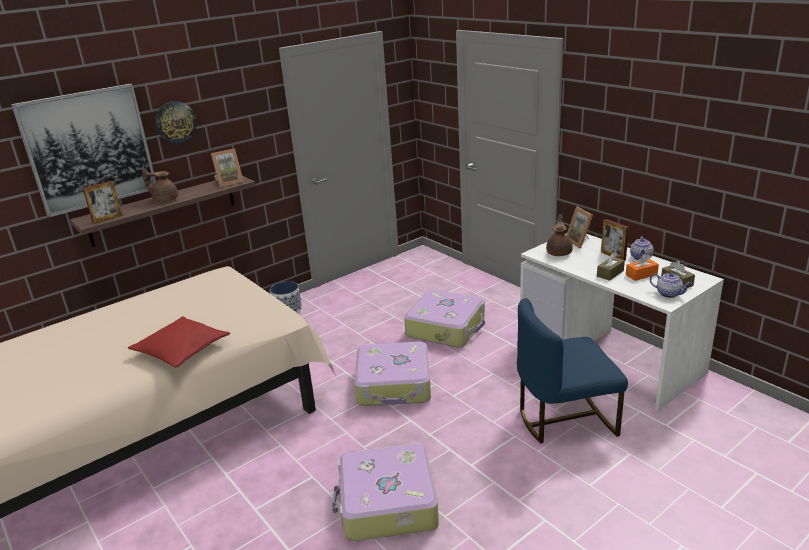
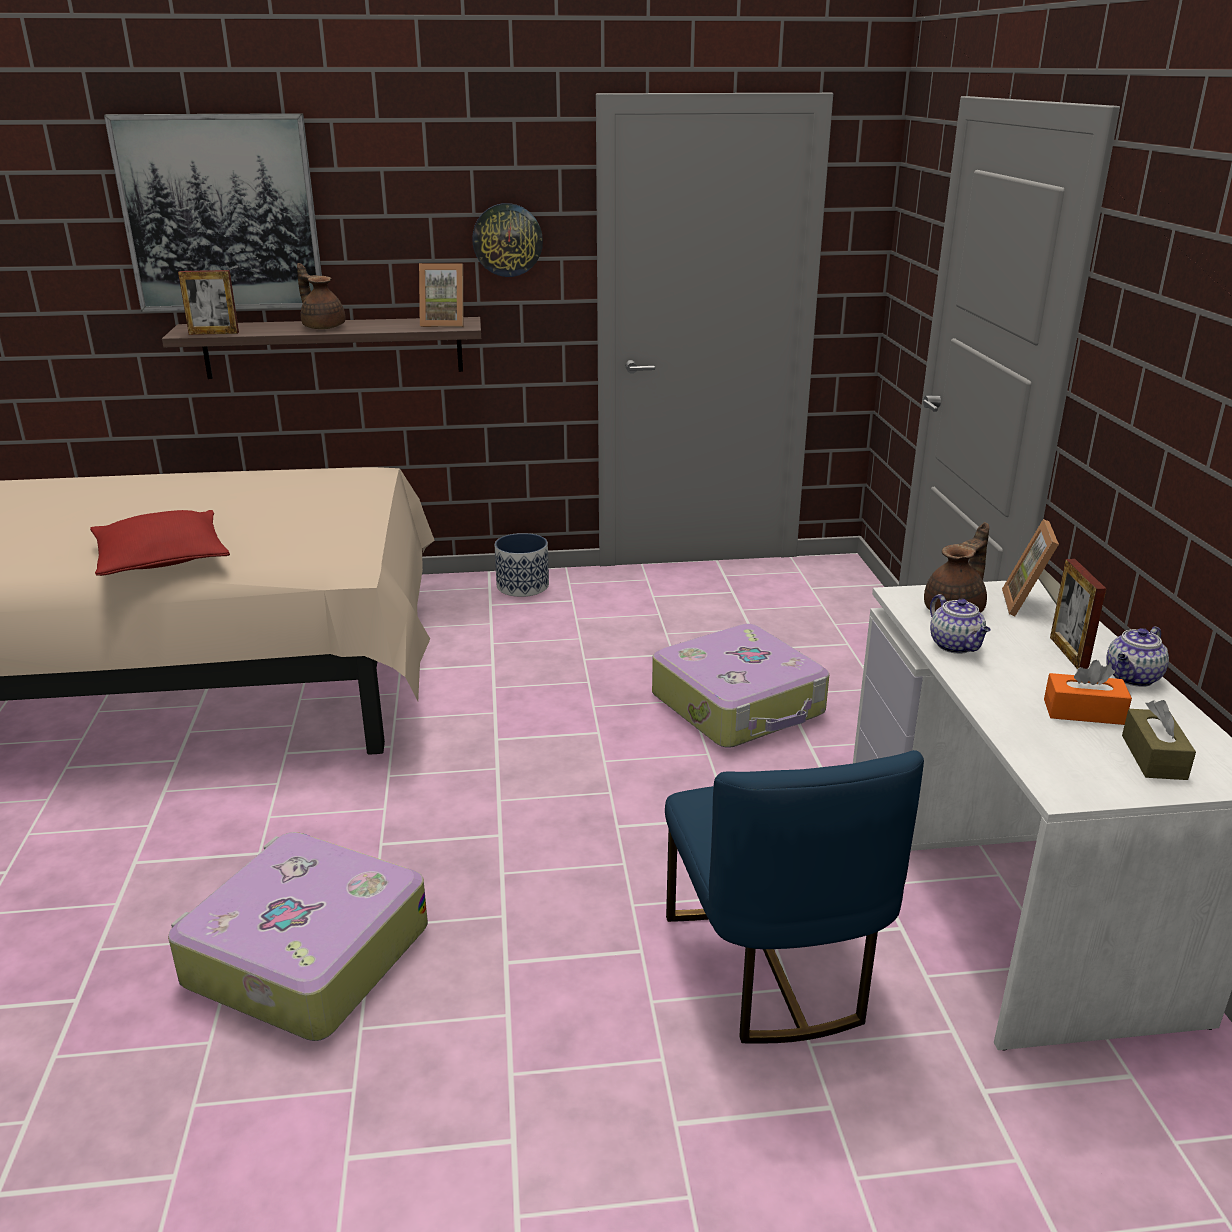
camera: 30 degrees right, 0 degrees up
(175, 122) = (374, 197): wall clock -> wall clock (507, 240)
(394, 385) = (543, 765): suitcase -> none
(565, 419) = (772, 966): blue chair -> blue chair turned 120 degrees counterclockwise
(610, 273) = (1011, 685): brown tissue box -> none
(669, 294) = (1098, 775): teapot -> teapot (956, 646)

